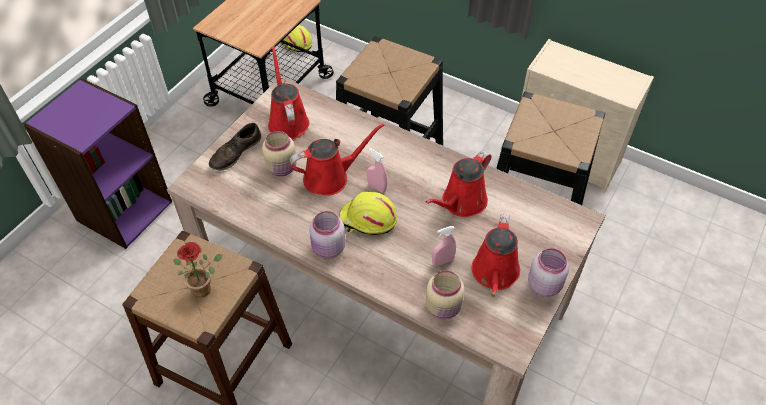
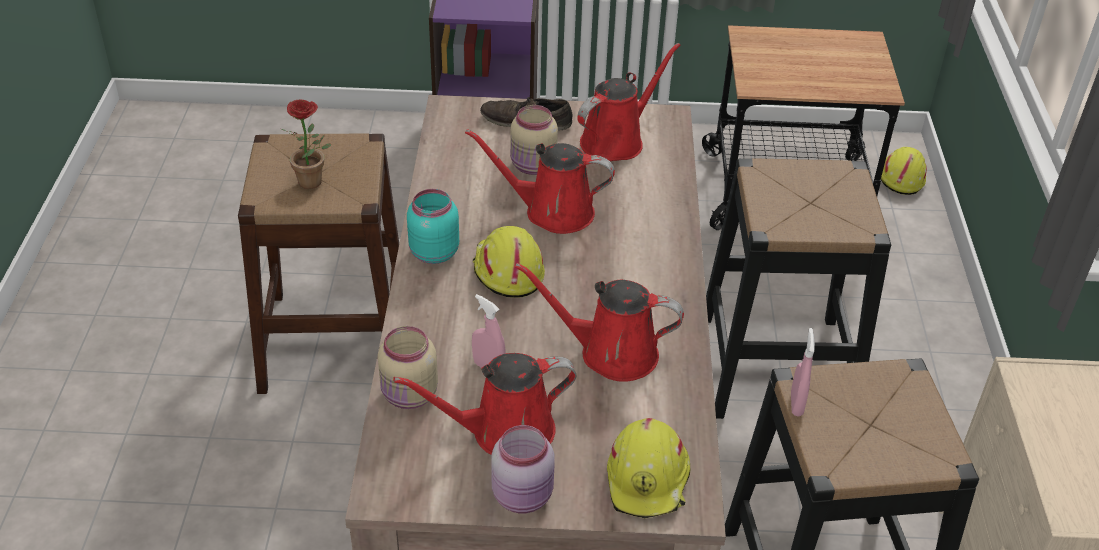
camera: 60 degrees right, 10 degrees down
(328, 249) = (432, 253): pink jar -> turquoise jar
(330, 177) = (552, 212): red watering can -> red watering can turned 150 degrees clockwise
(377, 187) = (570, 259): pink spray bottle -> pink spray bottle (796, 404)
(557, 228) = (648, 480): none -> yellow hard hat

